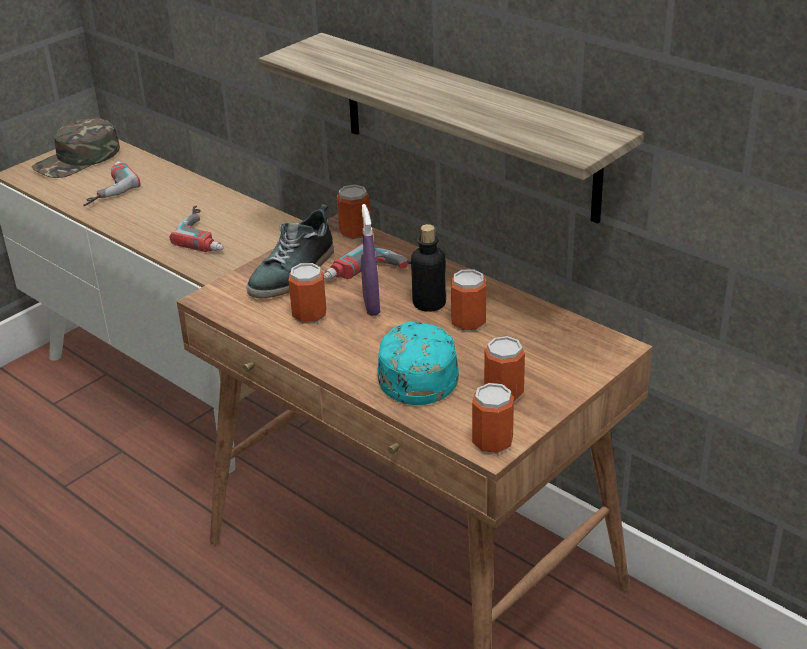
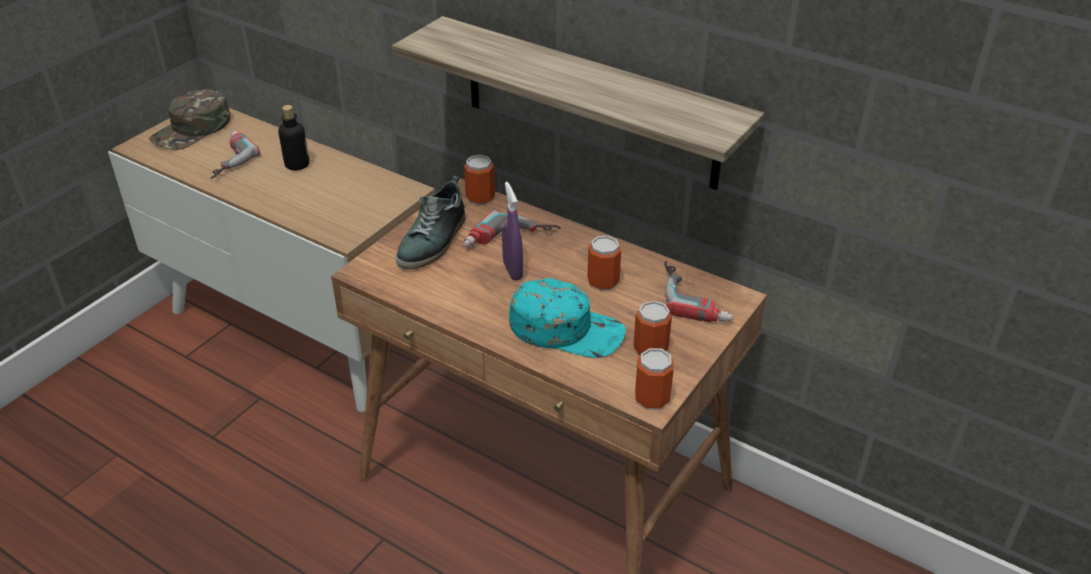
camera: 10 degrees left, 5 degrees up
(208, 234) = (336, 201): power drill -> power drill (696, 297)
(309, 315) = (458, 283): can -> none
(415, 367) = (566, 329): turquoise cap -> turquoise cap turned 120 degrees clockwise
(429, 303) = (564, 265): bottle -> bottle (297, 164)

